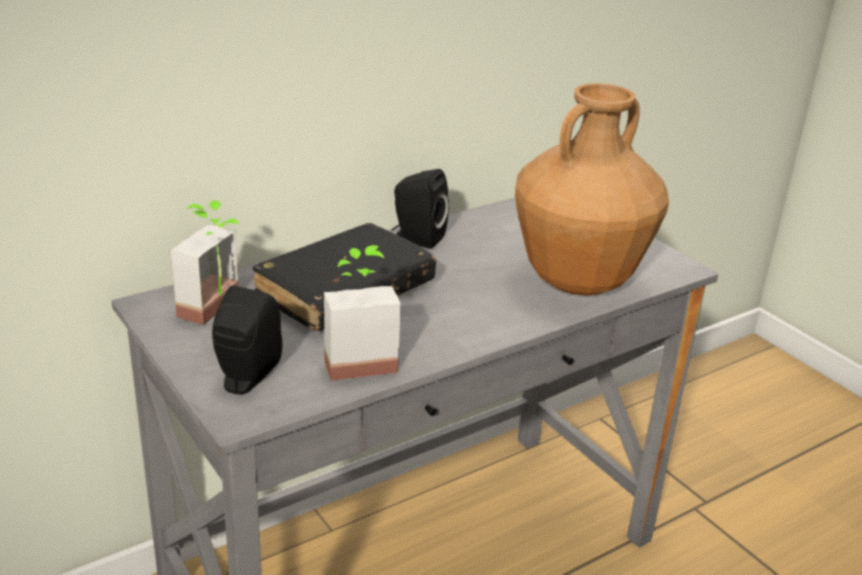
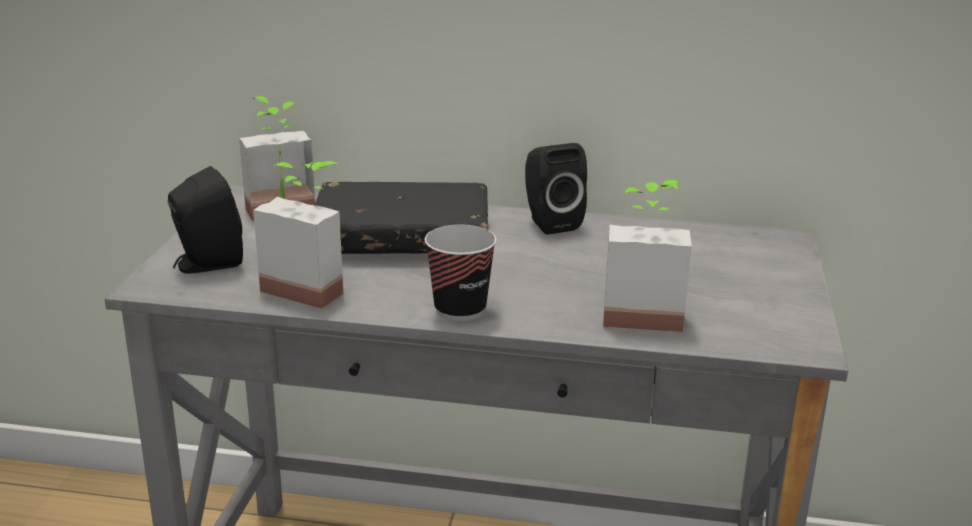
camera: 45 degrees right, 5 degrees down
(482, 330) = (460, 310): none -> cup
(577, 283) = (642, 312): brown vase -> potted plant

